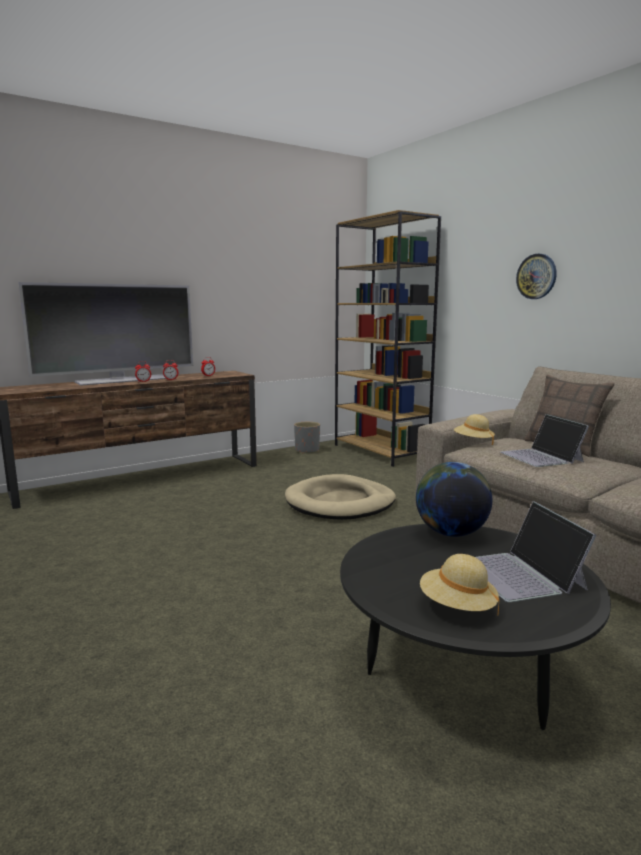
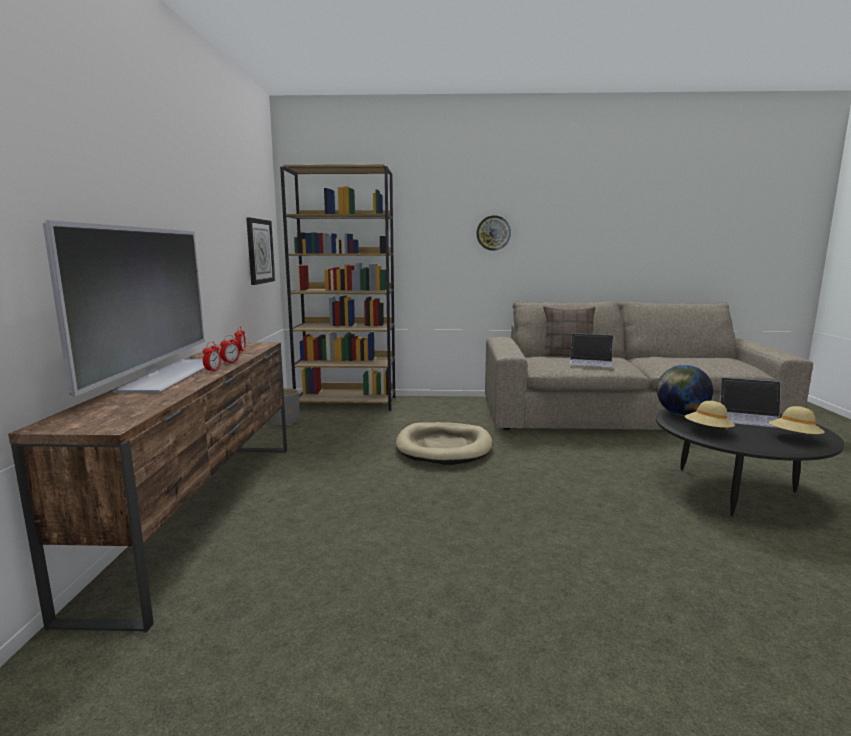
camera: 55 degrees left, 0 degrees up
(318, 301) = (259, 251): none -> wall clock
(473, 442) = (535, 363): beige hat -> beige hat (707, 431)

